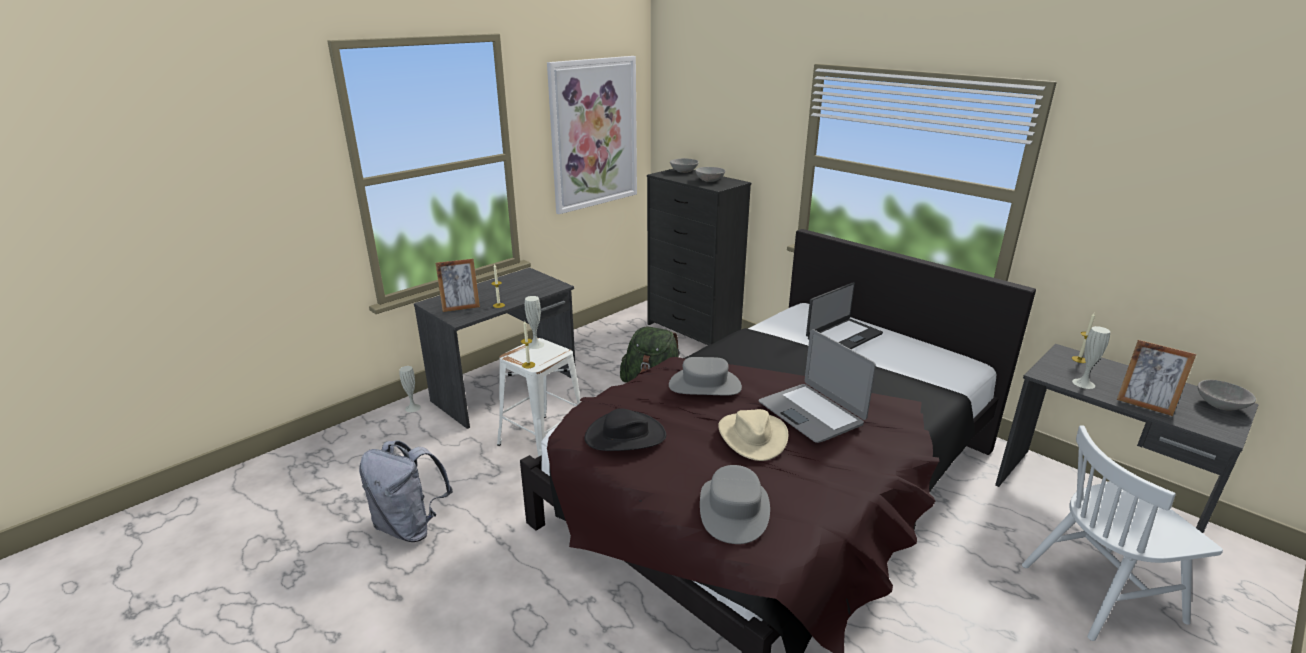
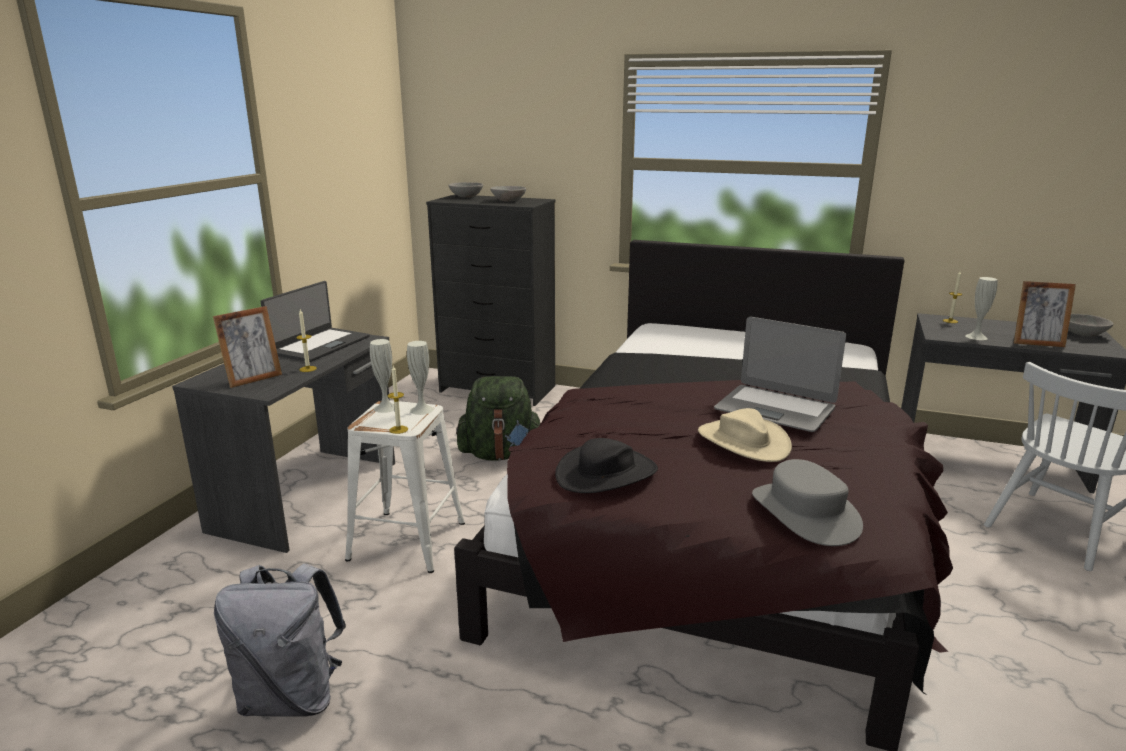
camera: 25 degrees left, 5 degrees down
(412, 408) = (180, 547): white vase -> white vase (422, 410)
(594, 134) = (352, 155): picture -> none
(704, 386) = (640, 407): grey hat -> none
(843, 336) = (720, 343): laptop -> laptop (319, 345)

